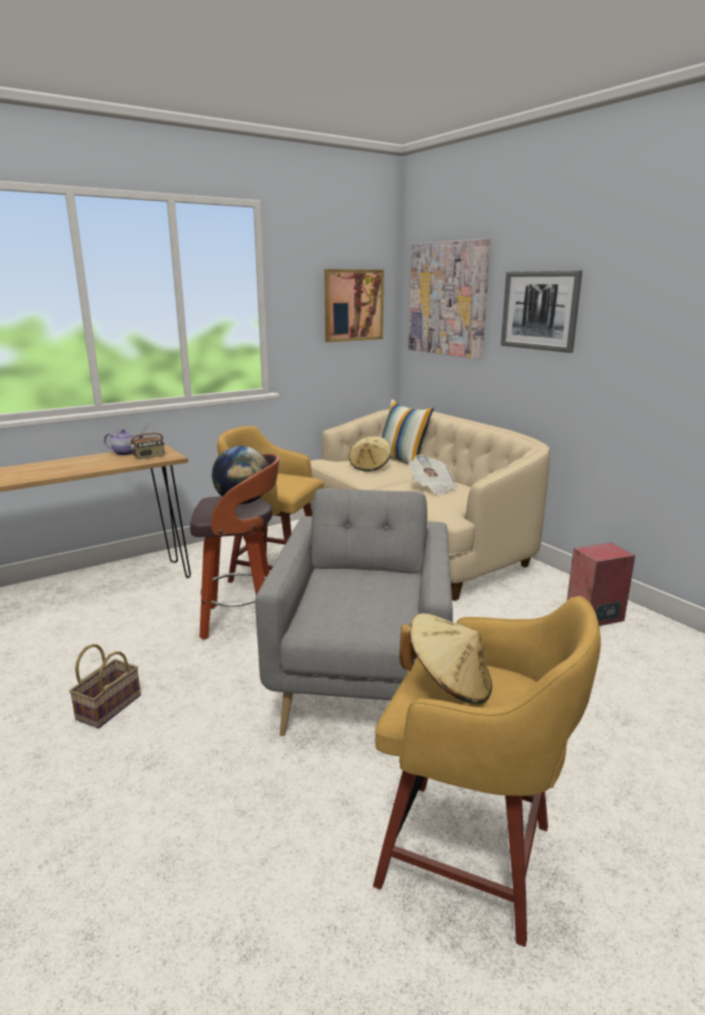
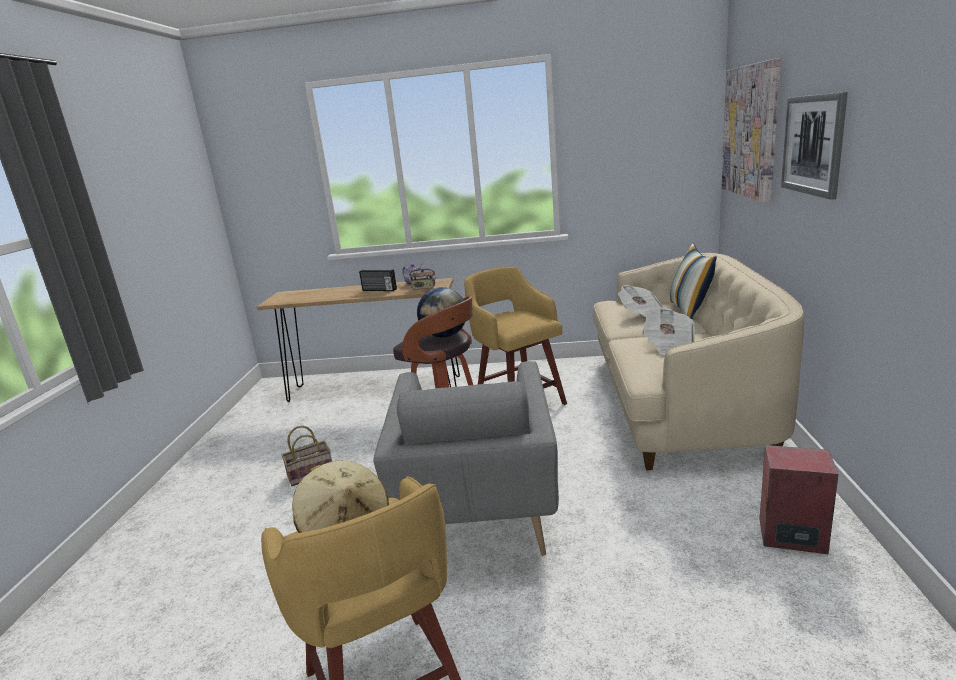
camera: 40 degrees right, 0 degrees up
(87, 464) = (379, 290): none -> radio
(353, 305) = (659, 144): picture -> none
(363, 681) = (478, 516): grey armchair -> grey armchair turned 135 degrees clockwise
(370, 466) = (641, 314): beige hat -> newspaper

